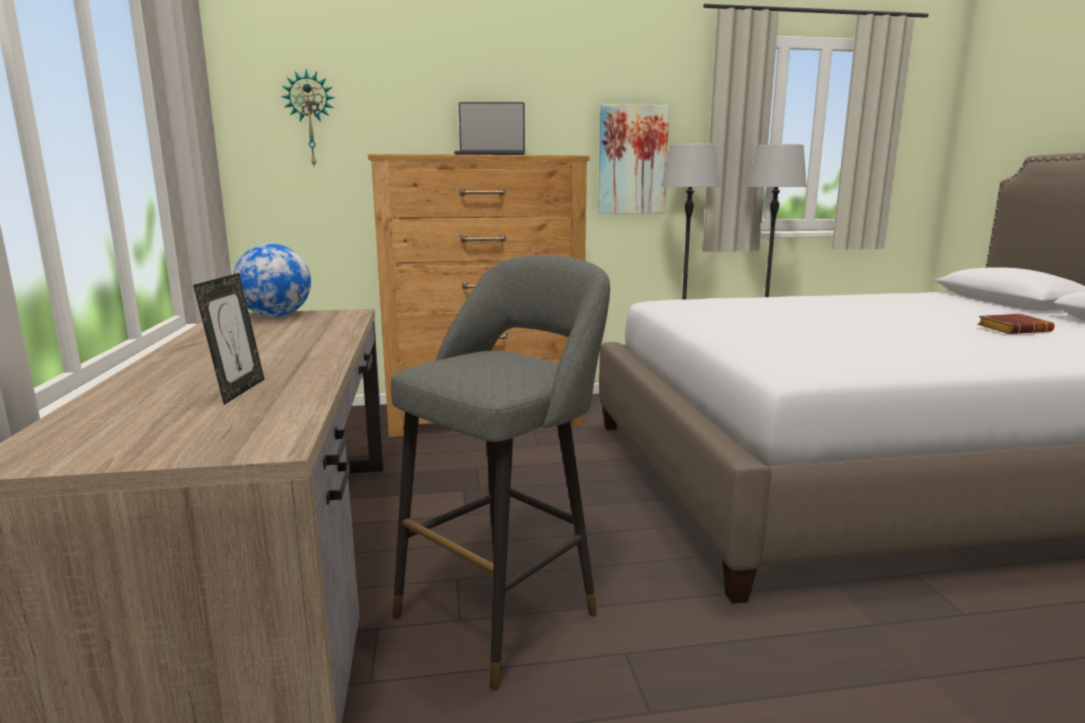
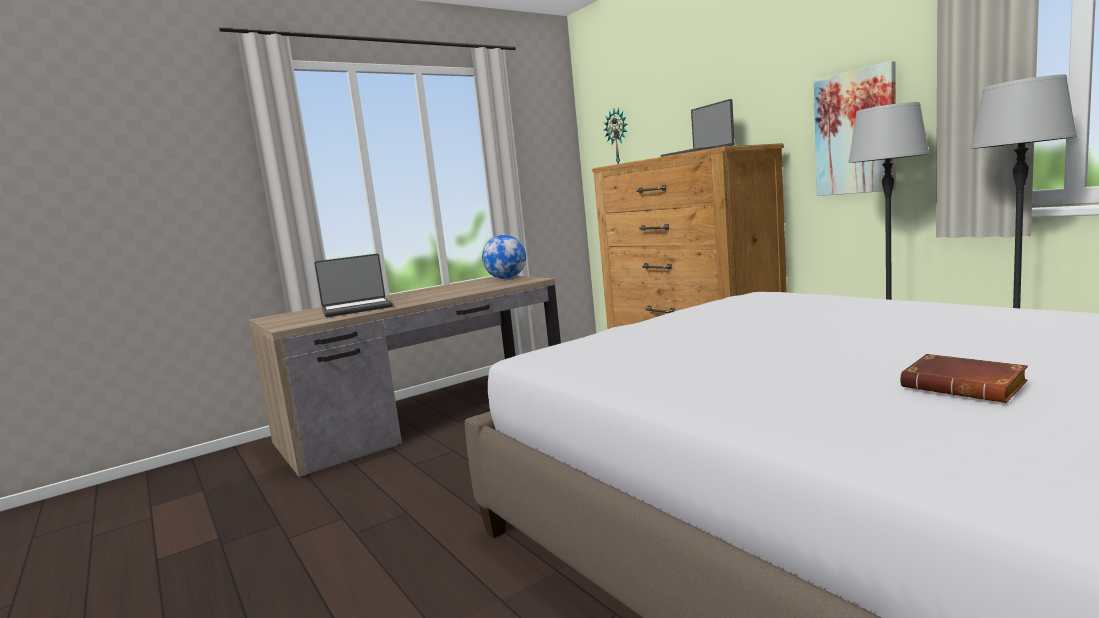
camera: 65 degrees right, 5 degrees down
(238, 391) = (357, 309): picture frame -> laptop
(504, 610) = (430, 471): grey stool -> none

